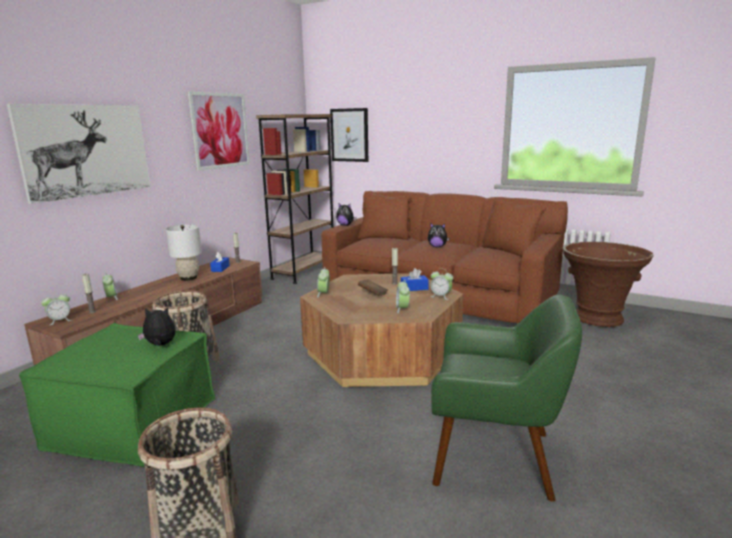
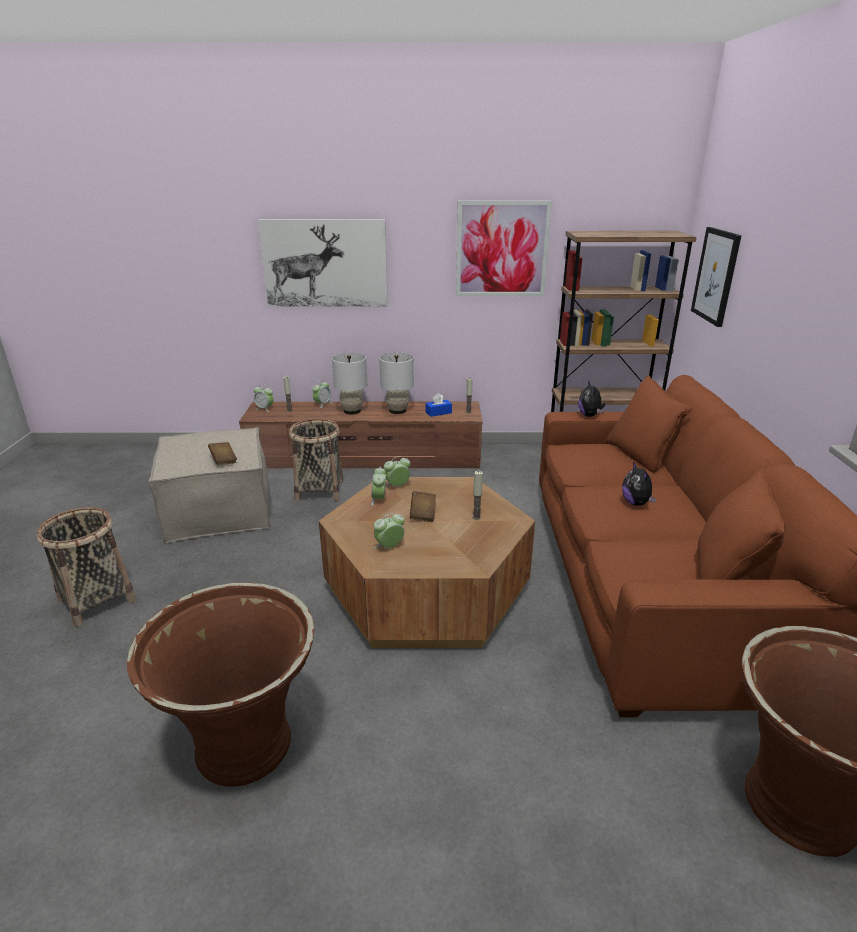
camera: 60 degrees right, 10 degrees up
(133, 422) = (219, 510): green ottoman -> beige ottoman
(153, 291) = (352, 411): none -> white table lamp
(160, 345) = (223, 460): plush toy -> brown book
(414, 288) = (471, 535): blue tissue box -> none
(441, 296) = (458, 563): alarm clock -> alarm clock (379, 499)
(495, 457) = (244, 747): green armchair -> brown planter

